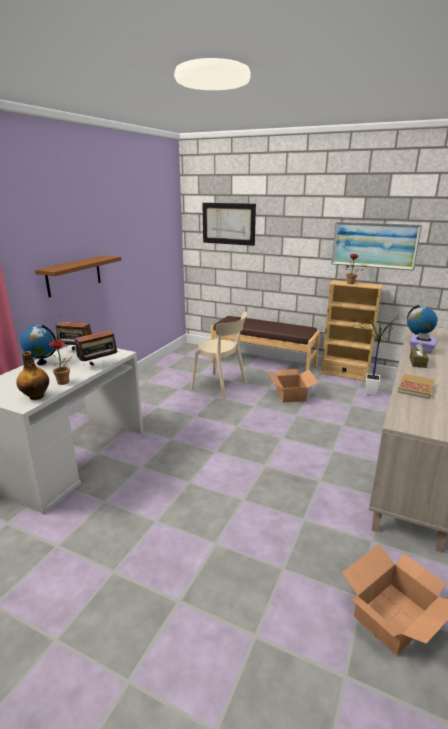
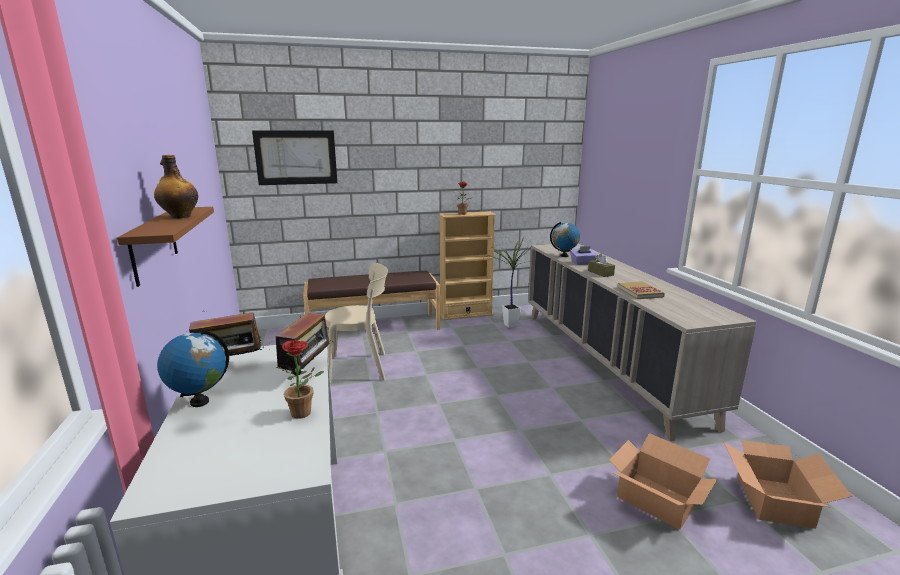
camera: 40 degrees left, 5 degrees down
(36, 396) = (298, 450): bottle -> bottle (180, 217)
(290, 395) = (445, 350): cardboard box -> cardboard box (657, 500)
(374, 245) = (476, 171): picture -> none

